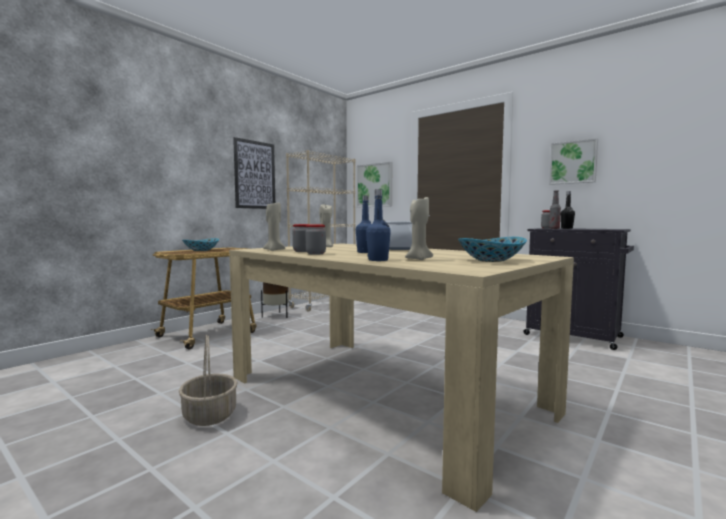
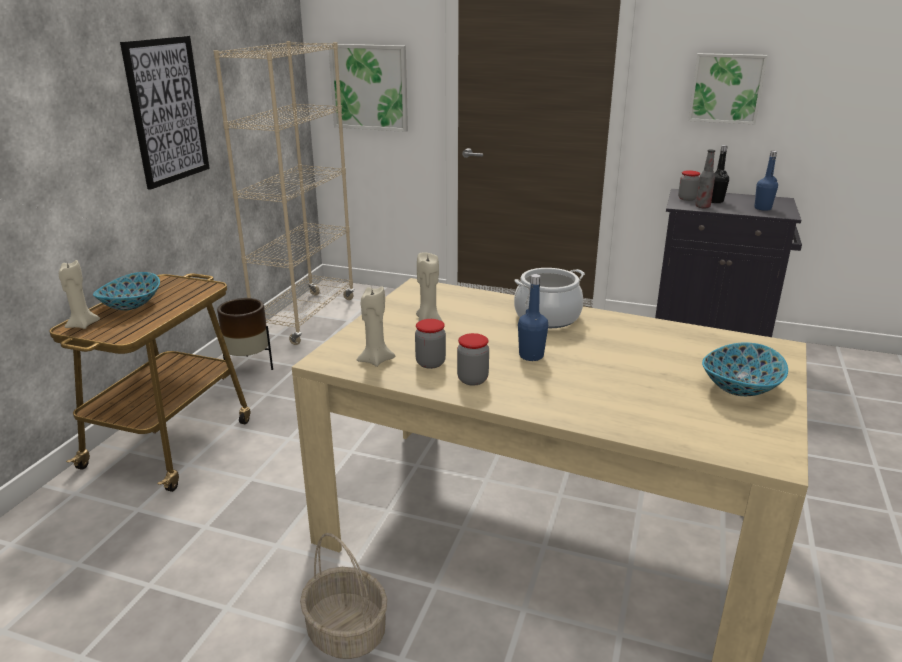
camera: 20 degrees left, 20 degrees up
(378, 260) = (606, 412): blue bottle -> blue bottle (762, 208)
(418, 259) = (649, 396): beige candle -> beige candle (82, 325)

